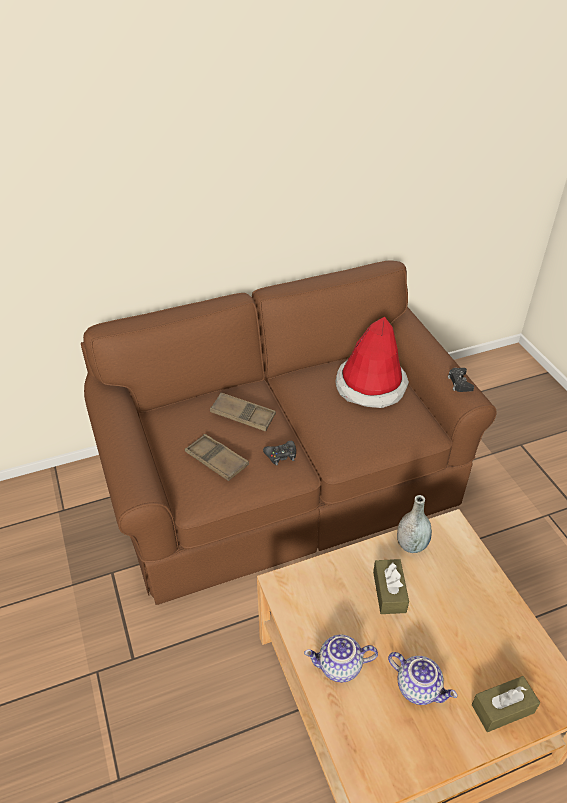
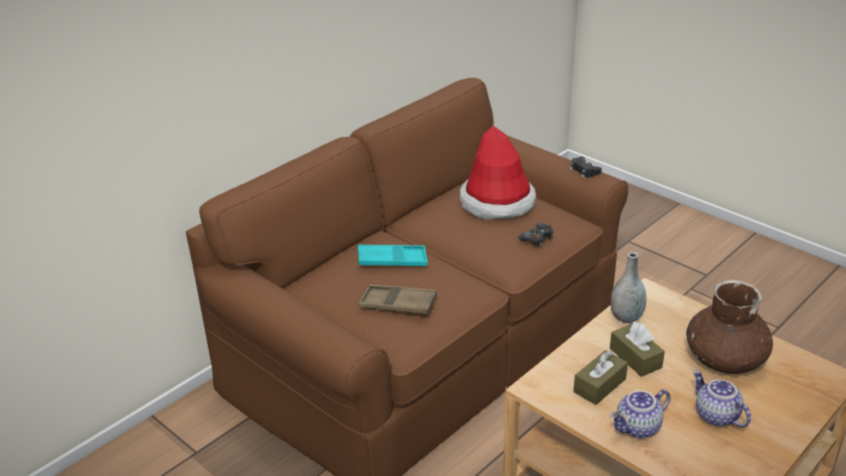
camera: 25 degrees left, 10 degrees down
(243, 415) = (392, 260): brown tray -> turquoise tray
(281, 455) = (458, 281): black game controller -> black game controller (537, 238)
(419, 687) = (715, 416): teapot -> teapot turned 135 degrees counterclockwise
(473, 628) = (725, 358): none -> brown vase
(502, 708) = (791, 404): brown tissue box -> brown tissue box (599, 385)

